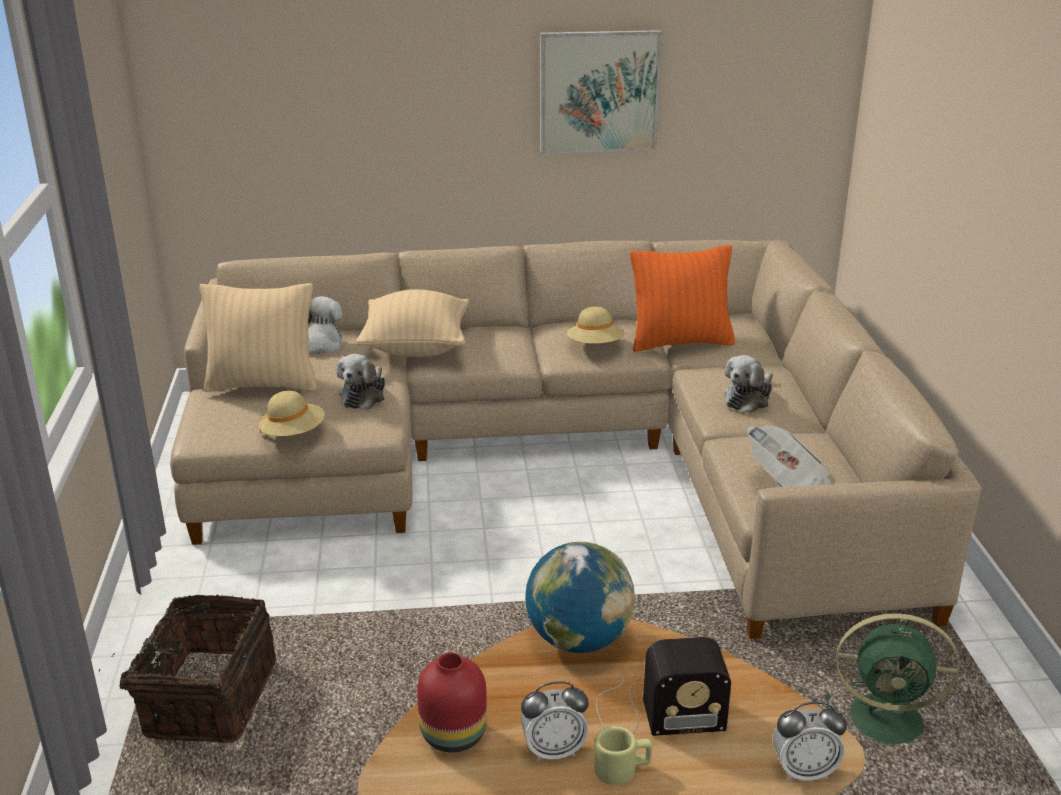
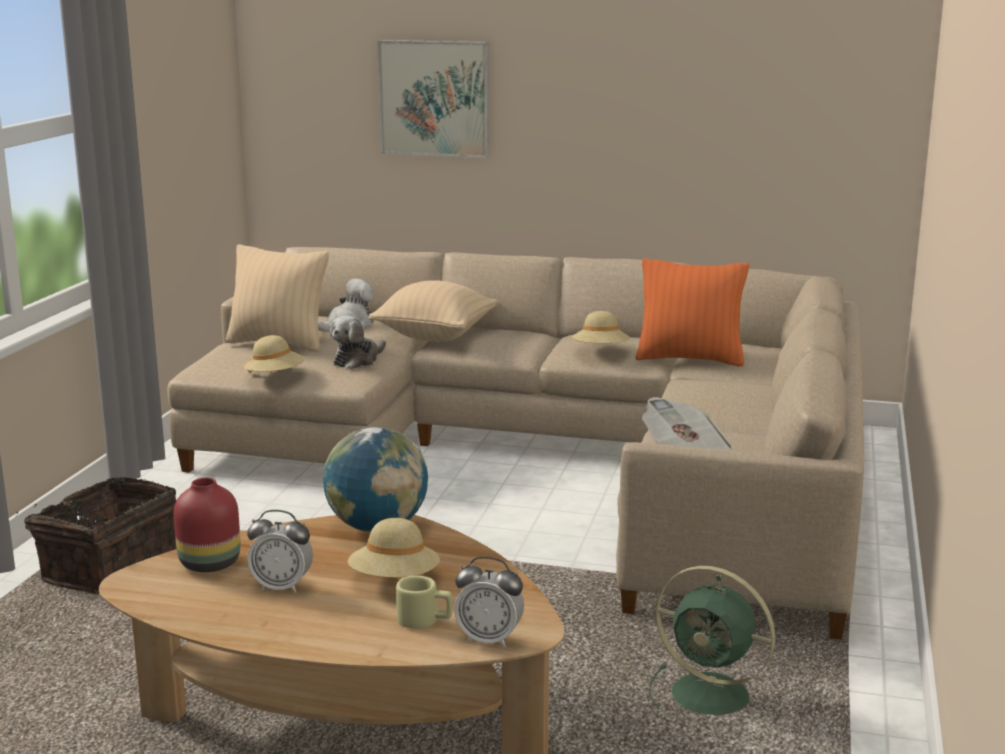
camera: 20 degrees right, 10 degrees down
(599, 92) = (650, 114): picture -> picture (434, 98)
(622, 769) = (328, 608): beige mug -> beige mug (425, 620)
(655, 712) = (395, 581): radio -> beige hat
(748, 398) = (714, 402): plush toy -> none

